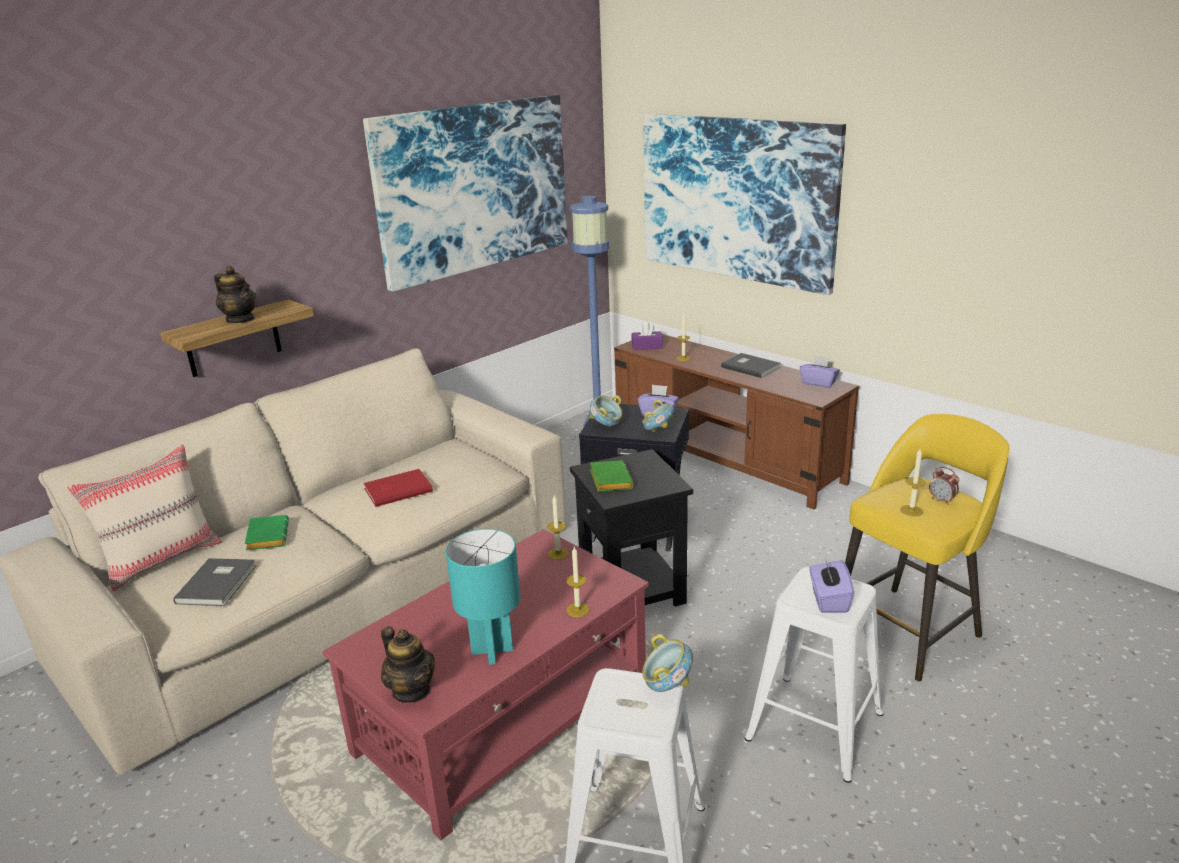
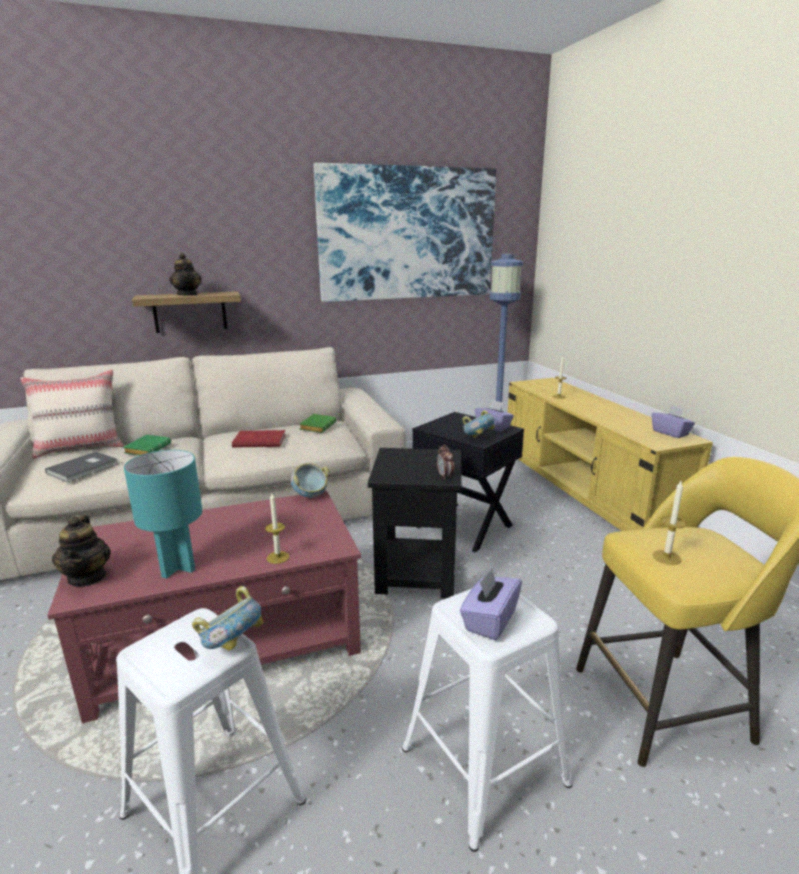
camera: 25 degrees right, 5 degrees down
(558, 554) = (315, 510): candle -> none
(606, 426) = (440, 427): bowl -> bowl (310, 496)
(609, 480) = (398, 463): green book -> green book (317, 426)
(647, 346) = (536, 385): purple tissue box -> none
(726, 458) = (584, 494): brown tv stand -> yellow tv stand
(736, 199) = (628, 256): picture -> none
(750, 367) = (614, 411): grey book -> none
(942, 500) = (715, 557): alarm clock -> alarm clock (445, 476)

